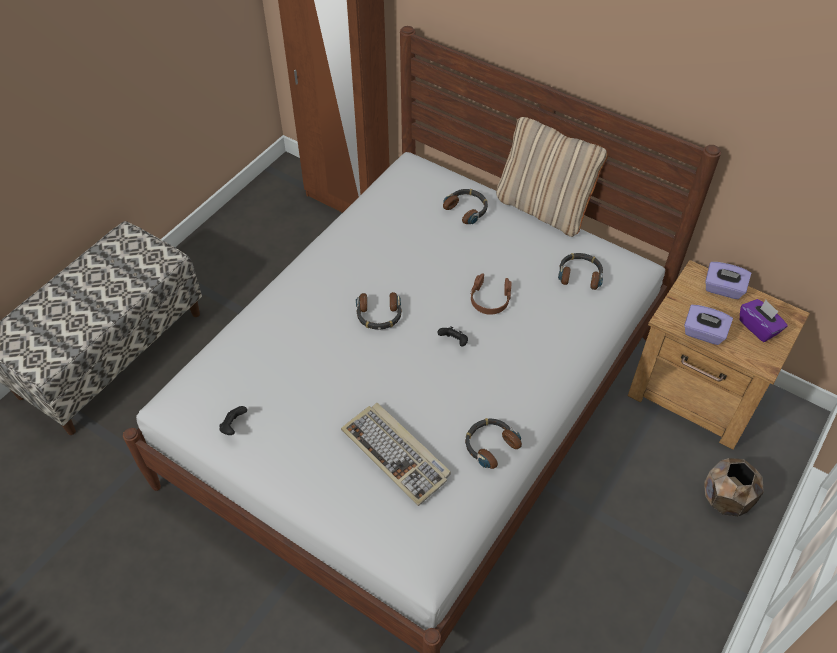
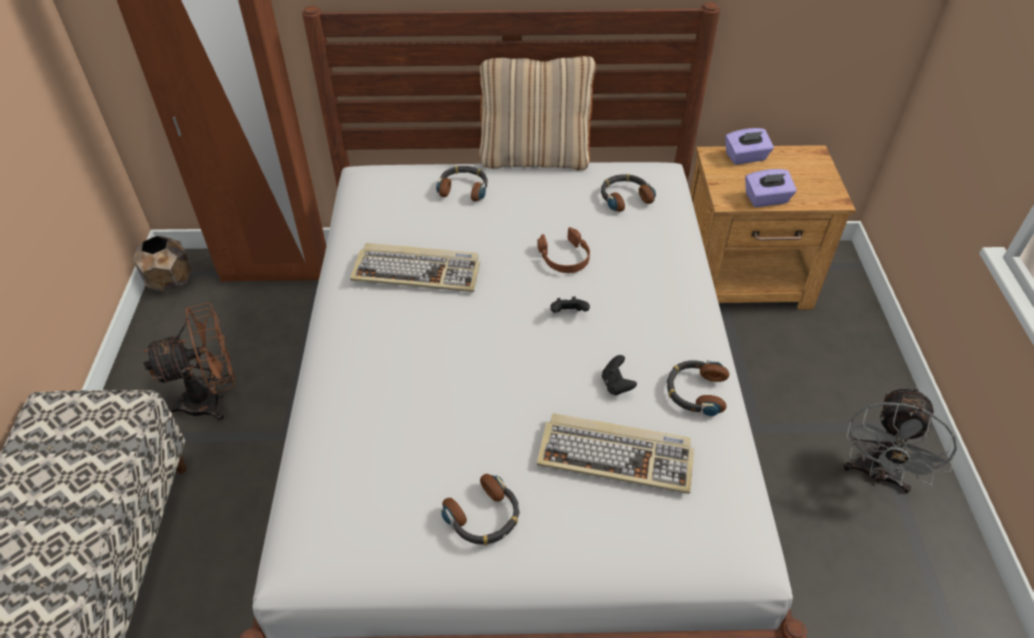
camera: 35 degrees left, 5 degrees down
(233, 426) = (405, 538): black game controller -> black game controller (616, 385)
(244, 278) = (212, 400): none -> brown fan
(379, 315) = (467, 328): headphones -> headphones (484, 517)
(382, 257) = (418, 271): none -> keyboard
(656, 603) = (876, 475): none -> grey fan
(726, 499) = (845, 353): brown planter -> brown planter (170, 282)
(758, 327) = (802, 174): purple tissue box -> none

